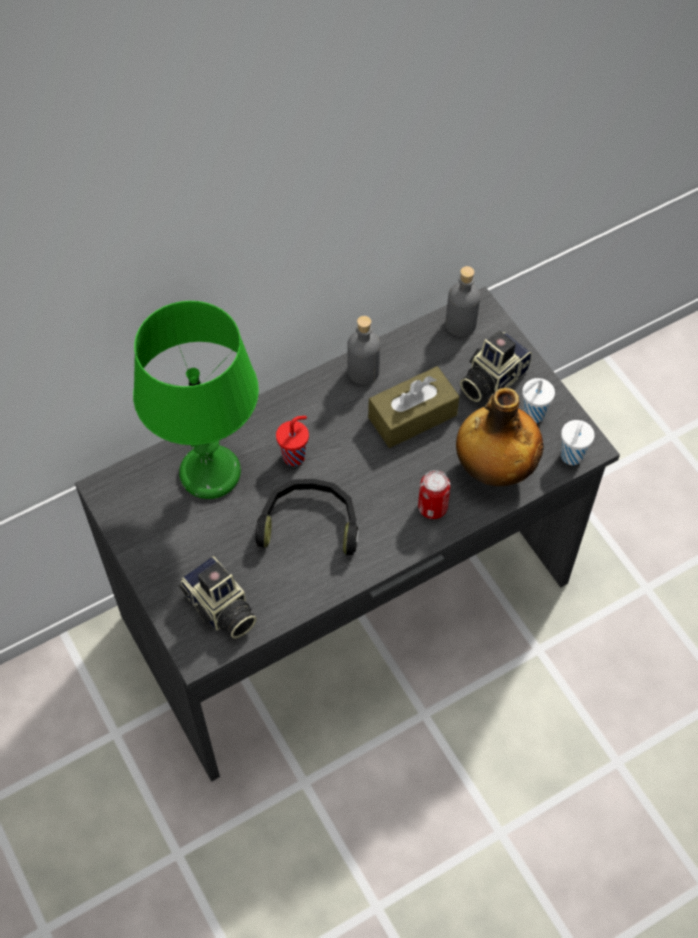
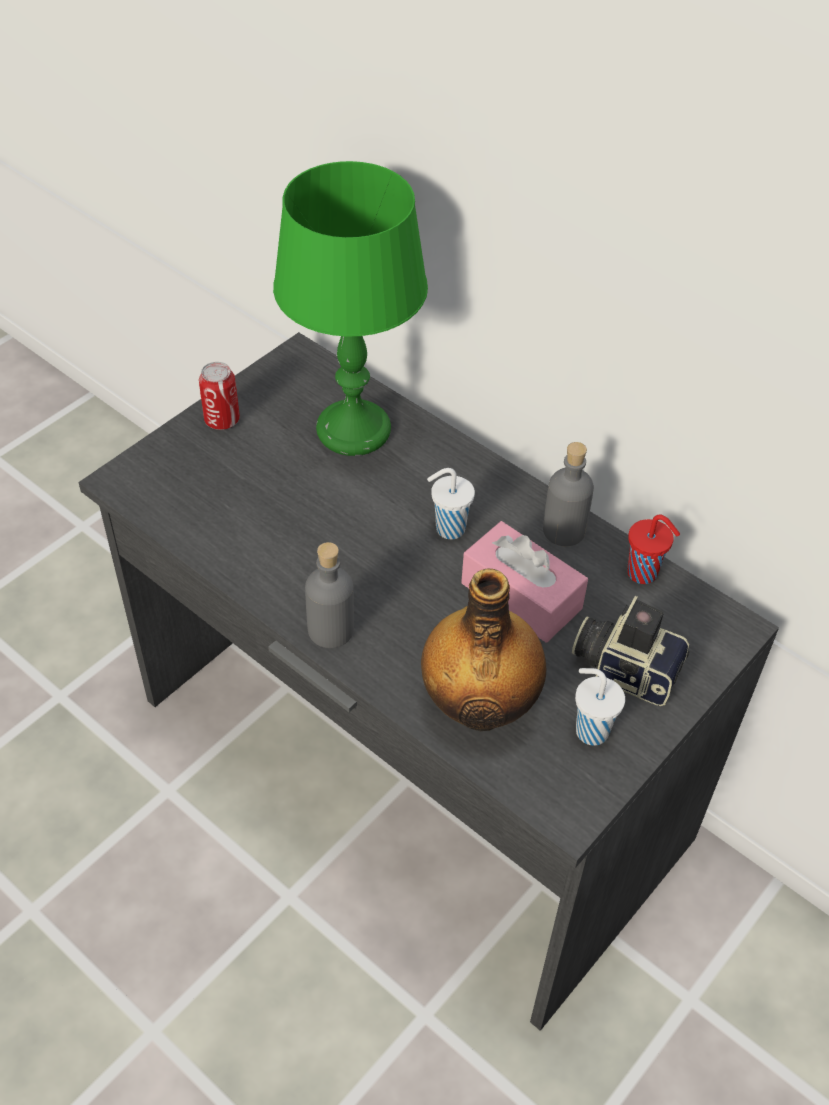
camera: 70 degrees right, 10 degrees down
(220, 609) = (179, 484): camera -> none
(295, 456) = (409, 496): red cup -> red cup (644, 574)
(309, 523) = (321, 533): black headphones -> none
(412, 416) = (521, 596): brown tissue box -> pink tissue box
(432, 507) = (391, 649): can -> can (222, 420)
(460, 324) = (697, 613): grey bottle -> grey bottle (331, 630)
(571, 457) = (541, 795): white cup -> white cup (448, 529)

